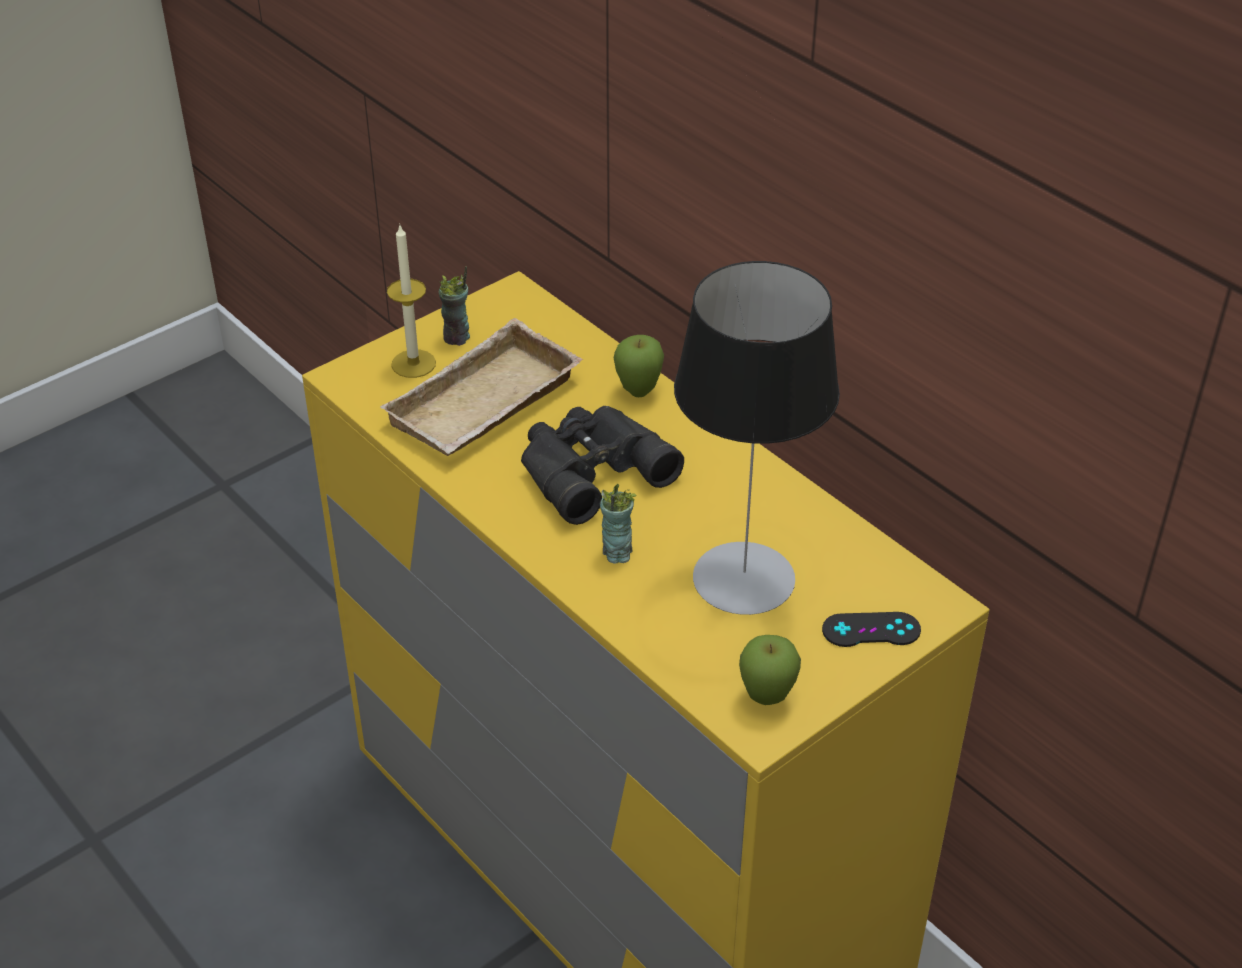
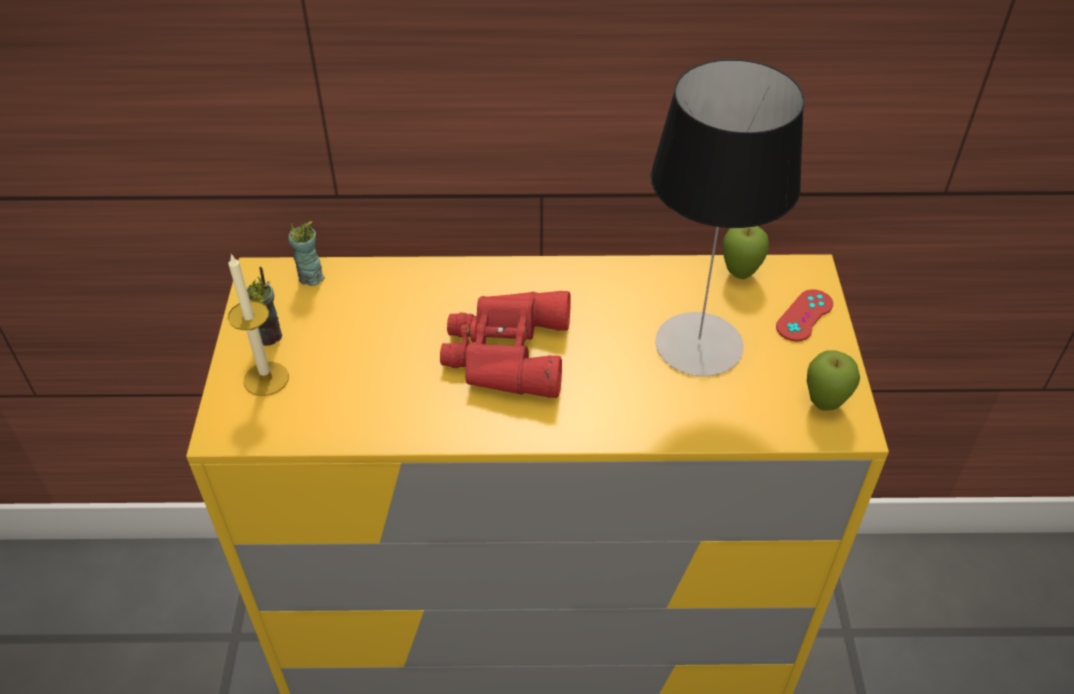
camera: 50 degrees left, 5 degrees up
(486, 406) = (369, 367): beige tray -> none
(589, 469) = (504, 353): black binoculars -> red binoculars
(616, 552) = (607, 392): cup -> cup (310, 278)
(638, 392) = (454, 279): apple -> apple (740, 274)
(871, 630) = (804, 315): black game controller -> red game controller

